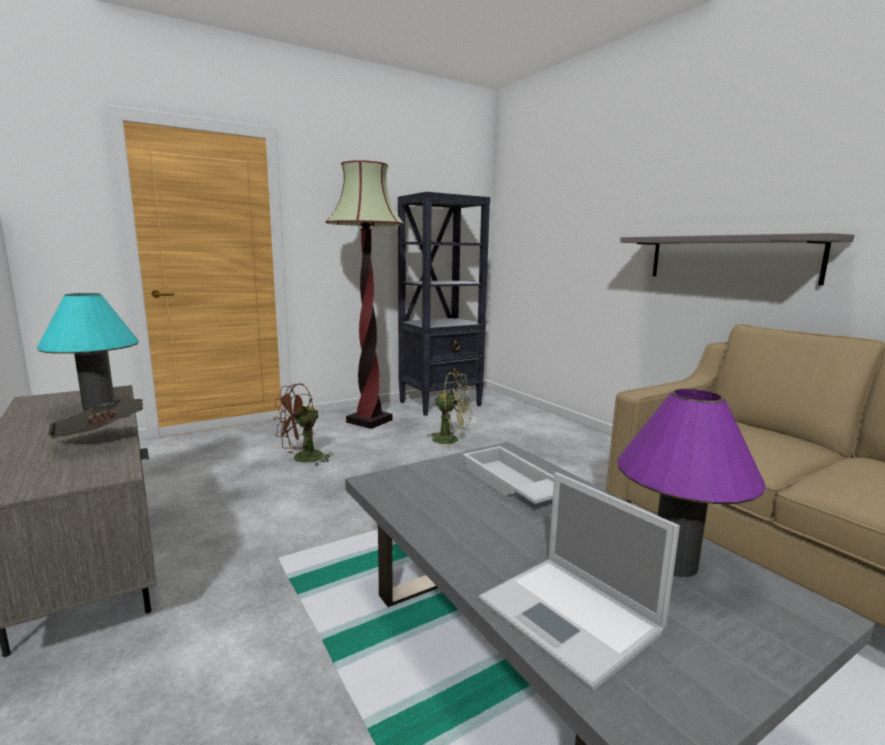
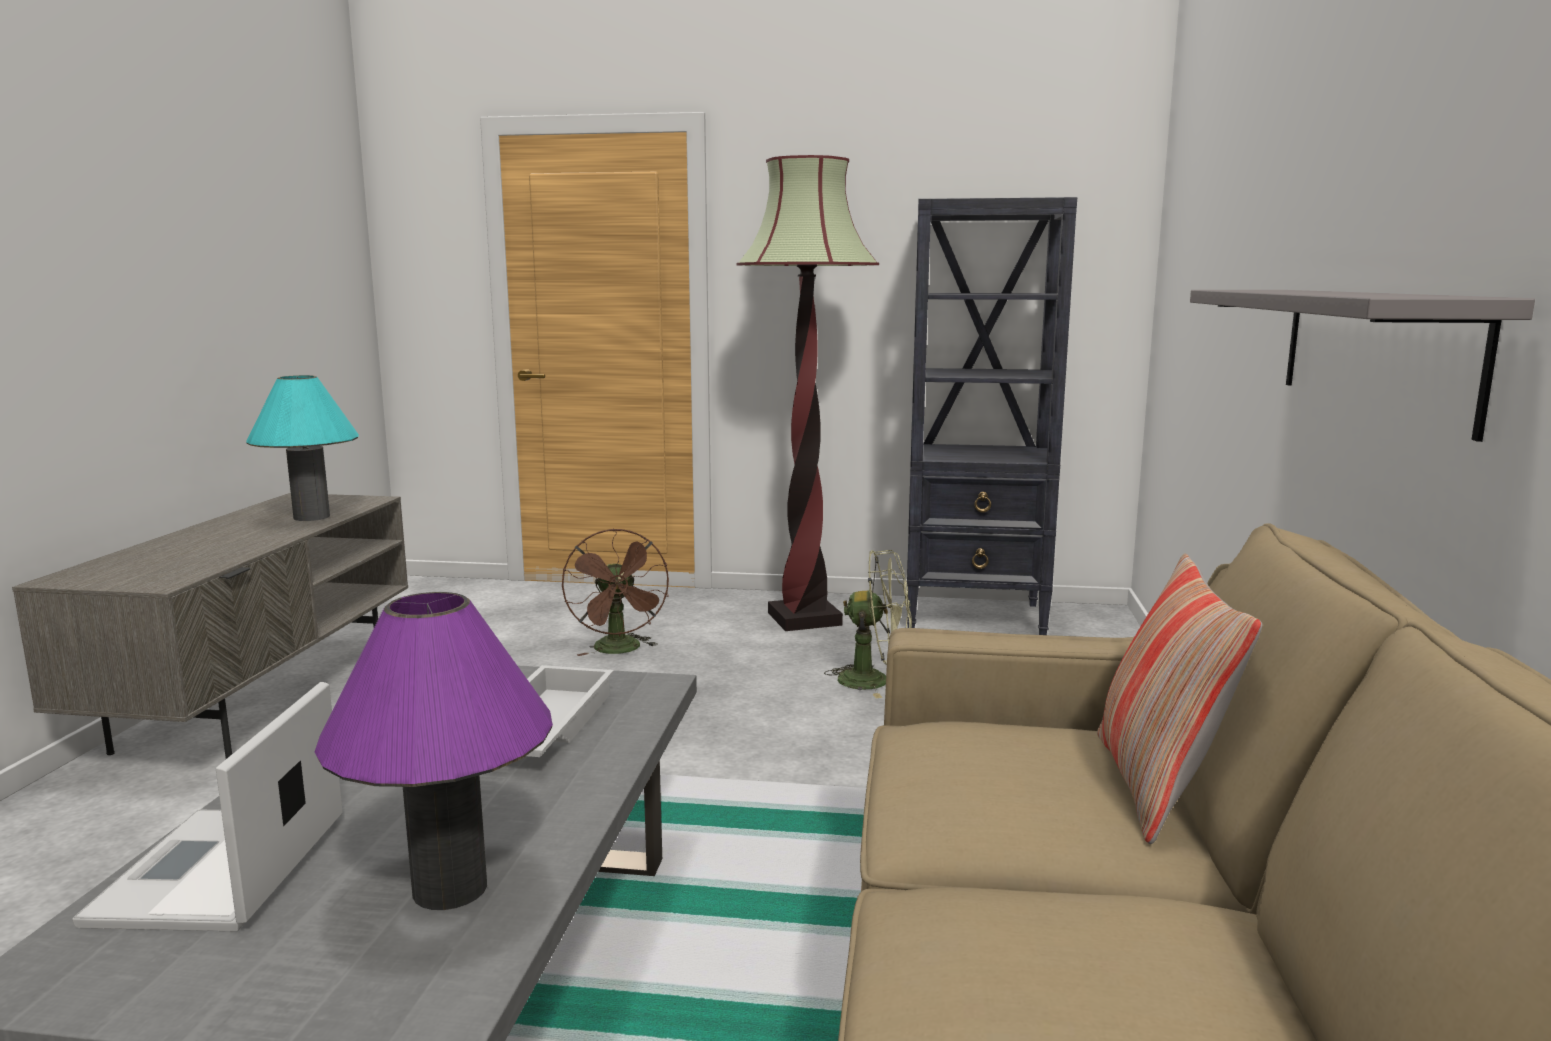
camera: 40 degrees right, 0 degrees up
(100, 440) = (229, 551): newspaper -> none
(302, 459) = (620, 650): brown fan -> brown fan turned 105 degrees counterclockwise
(451, 440) = (875, 681): green fan -> green fan turned 45 degrees counterclockwise
(762, 428) = (1156, 786): none -> pillow

